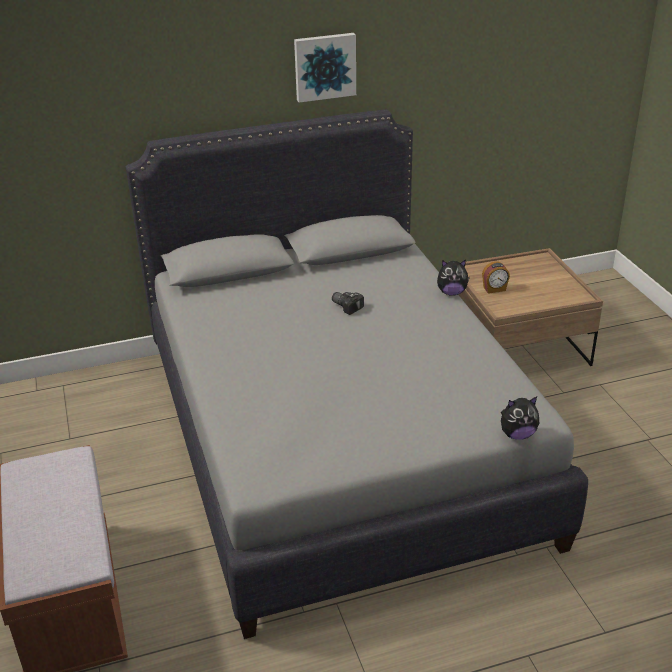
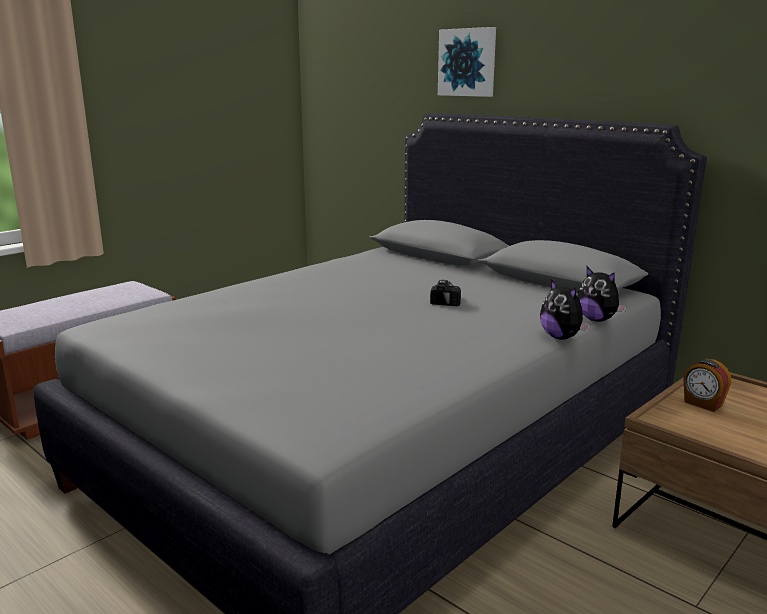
camera: 60 degrees right, 15 degrees down
(324, 66) = (611, 59): picture -> picture (468, 62)
(517, 434) = (271, 434): plush toy -> plush toy (597, 319)

